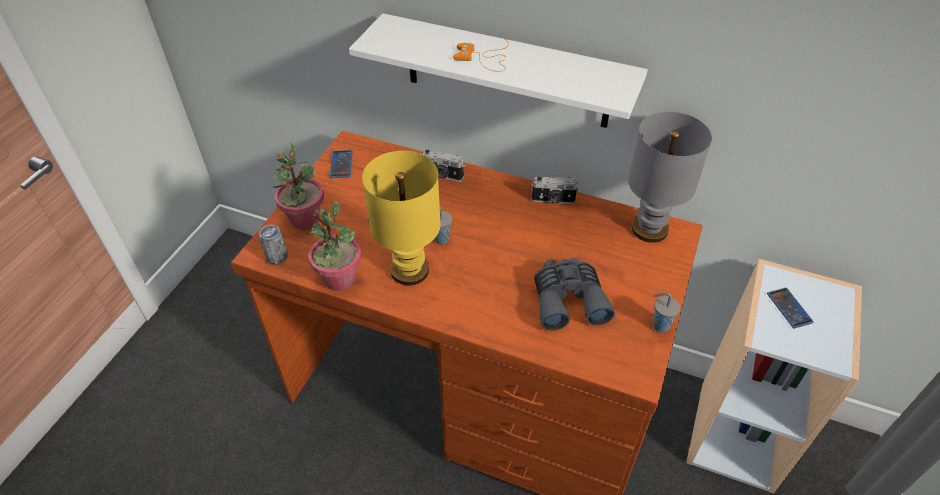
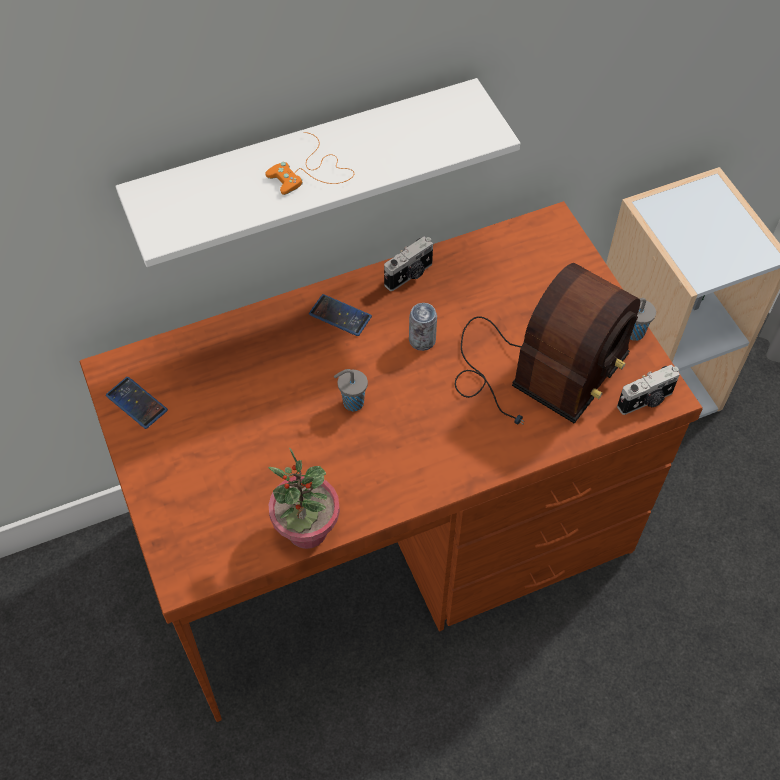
camera: 45 degrees left, 10 degrees up
(277, 257) = (208, 564): can -> can (422, 340)
(305, 220) = (183, 499): potted plant -> none
(410, 270) = (364, 461): yellow table lamp -> none
(442, 175) = (267, 330): camera -> camera (646, 401)
(568, 300) = (537, 370): grey binoculars -> radio
(648, 229) = (525, 240): grey table lamp -> none
(789, 308) = (690, 232): phone -> phone (340, 316)

